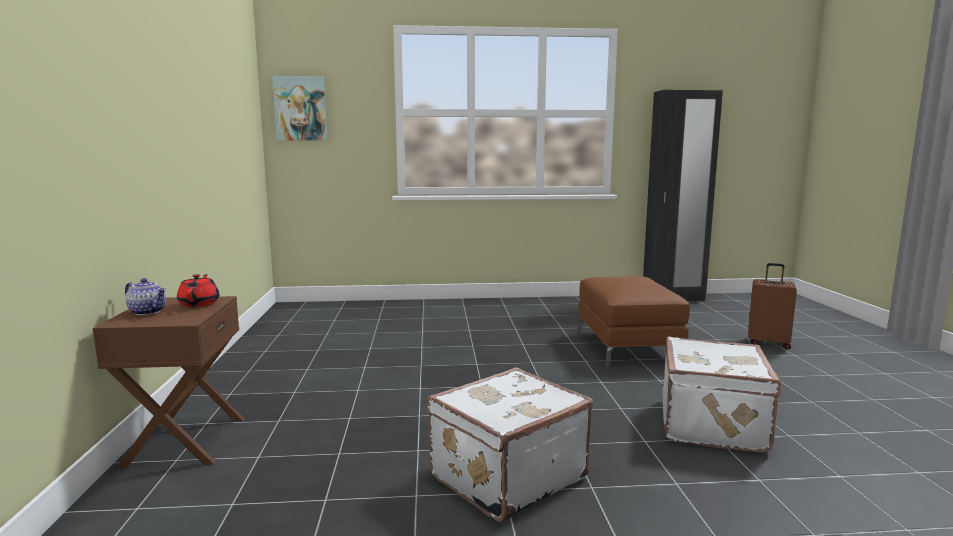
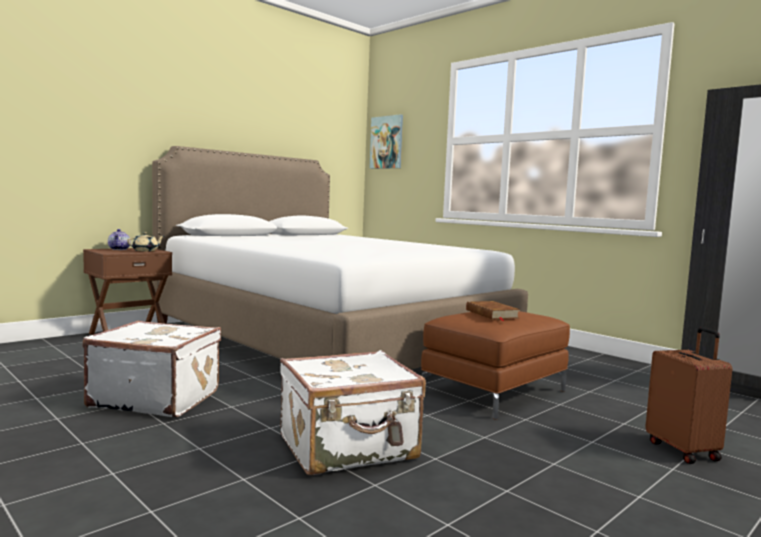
camera: 50 degrees right, 5 degrees down
(199, 303) = (146, 251): red teapot -> beige teapot
(405, 353) = (327, 340): none -> white bed
(636, 284) = (491, 314): none -> brown book

